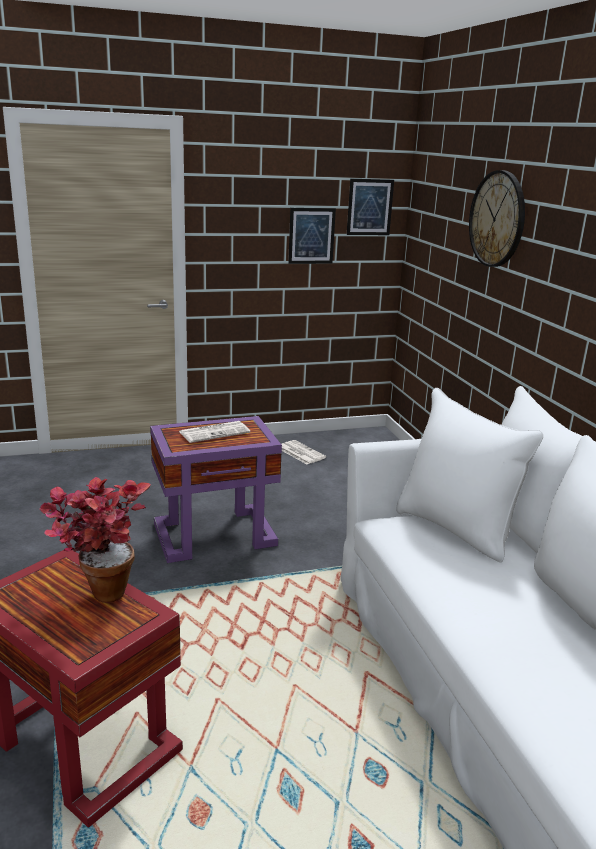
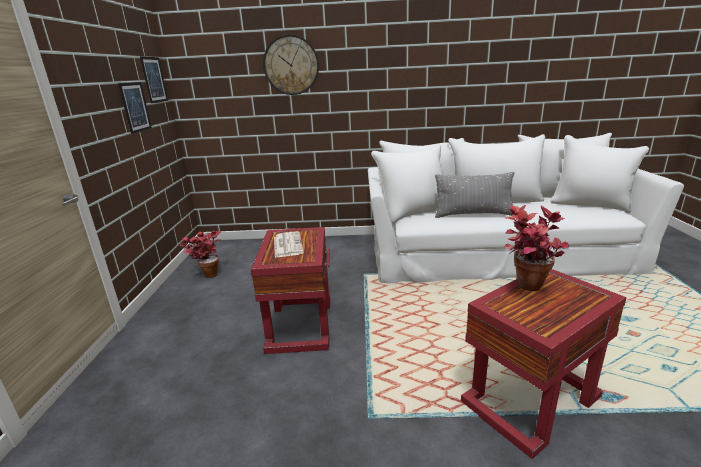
camera: 70 degrees left, 0 degrees up
(216, 534) = (300, 323): purple side table -> red side table
(300, 453) = (207, 275): newspaper -> potted plant
(480, 588) = (473, 214): none -> grey pillow

